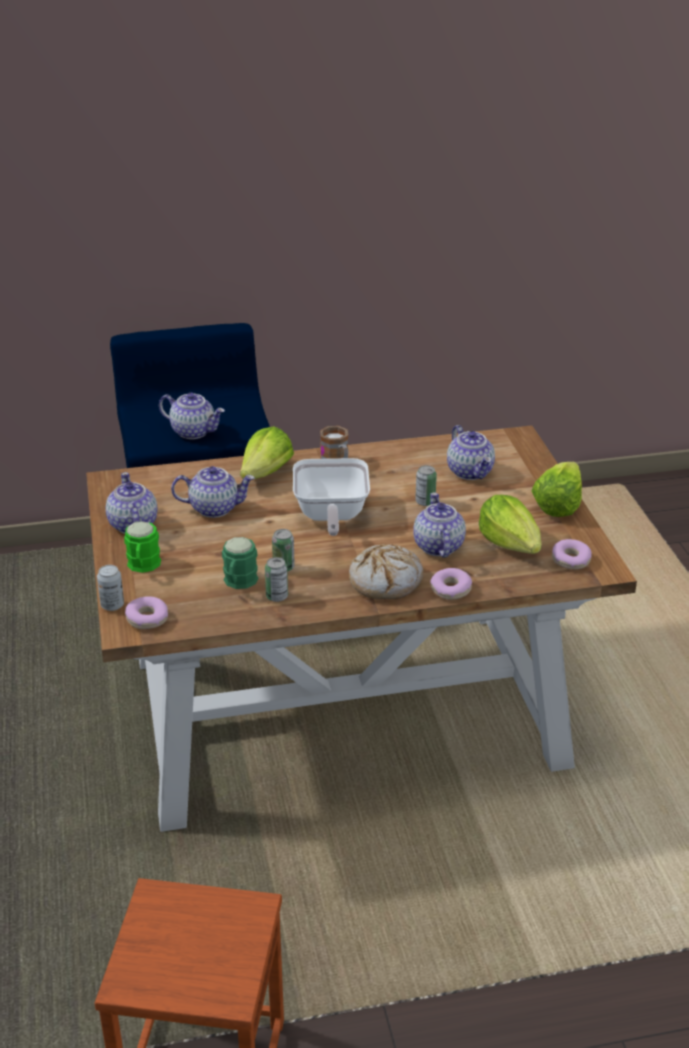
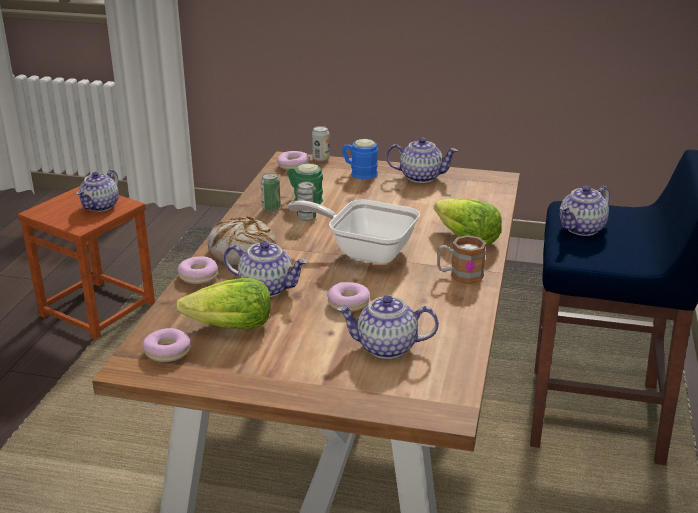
camera: 115 degrees right, 5 degrees down
(143, 566) = (359, 173): green mug -> blue mug
(215, 508) = (421, 208): teapot -> teapot (101, 206)
(425, 502) = (348, 303): can -> donut
(557, 504) = (271, 382): lettuce -> none

